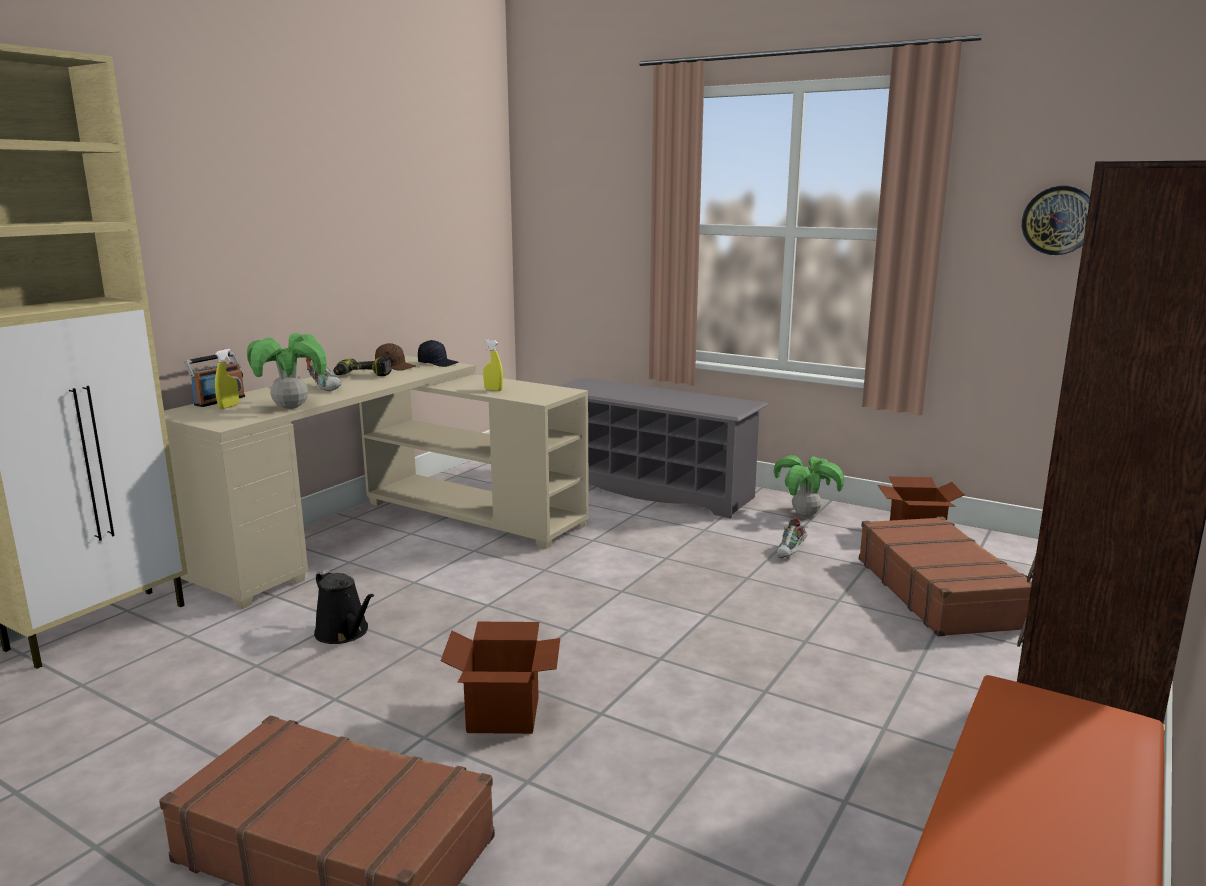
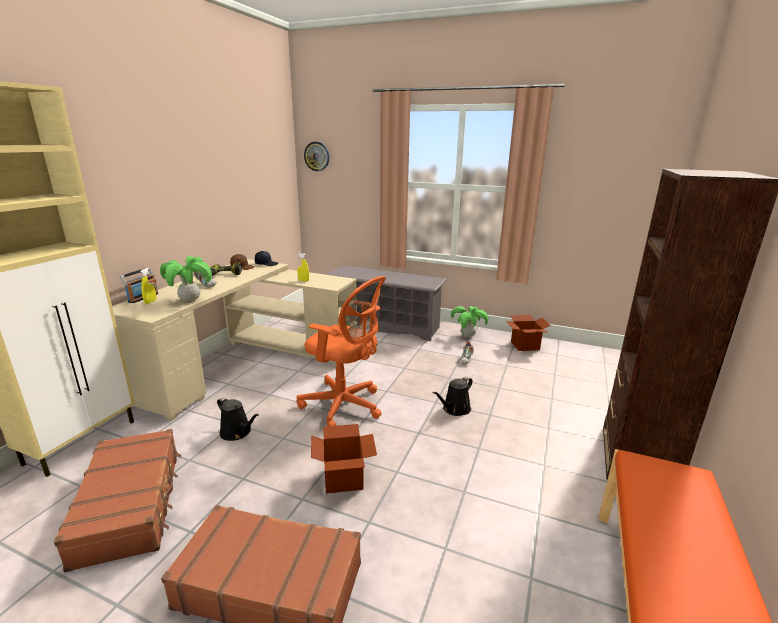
camera: 10 degrees left, 5 degrees up
(539, 608) = (344, 406): none -> orange office chair
(740, 628) = (455, 409): none -> black watering can
(939, 592) = (546, 379): brown suitcase -> brown suitcase (131, 504)
(1059, 220) = (599, 184): wall clock -> wall clock (317, 156)

